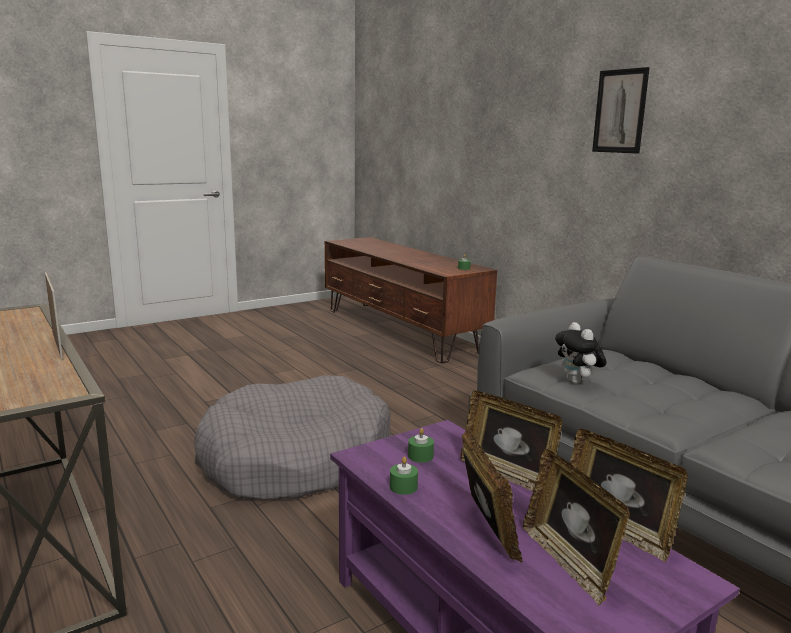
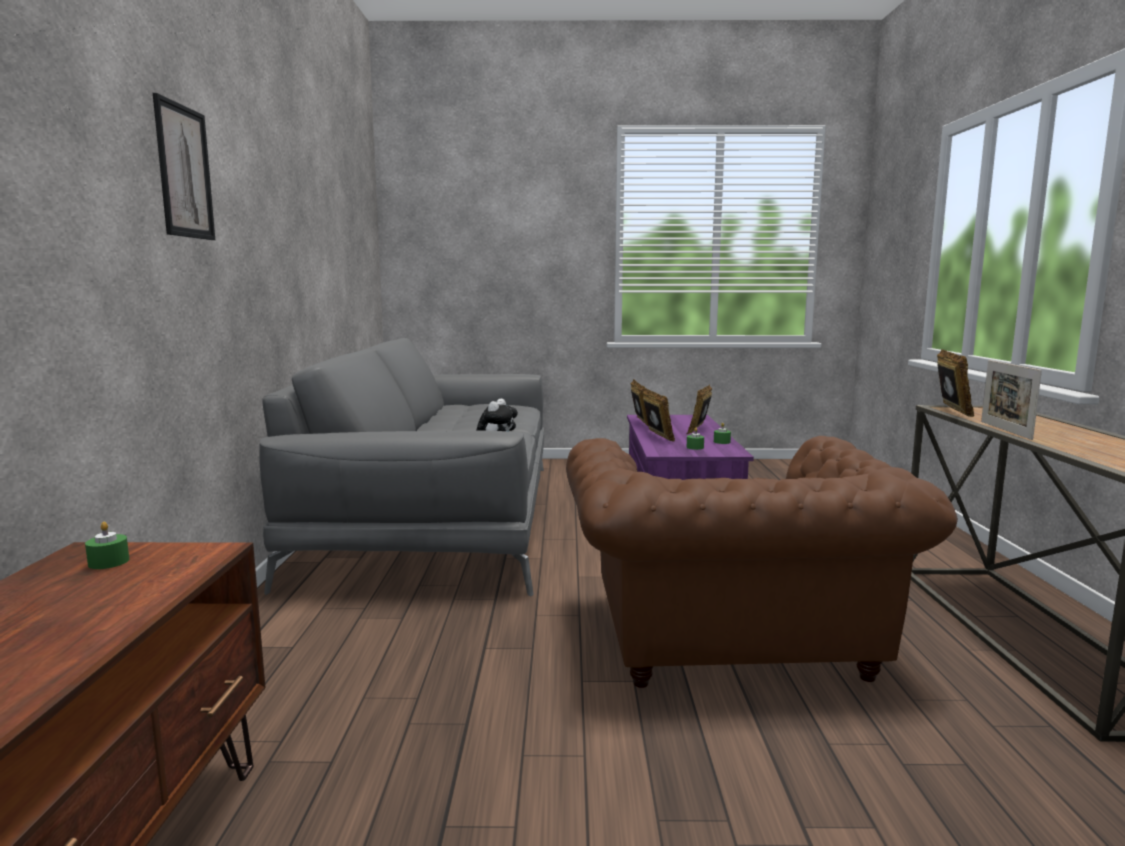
camera: 145 degrees left, 5 degrees down
(296, 459) = (731, 641): grey dog bed -> brown armchair
(569, 562) = (677, 423): picture frame -> picture frame (950, 411)

